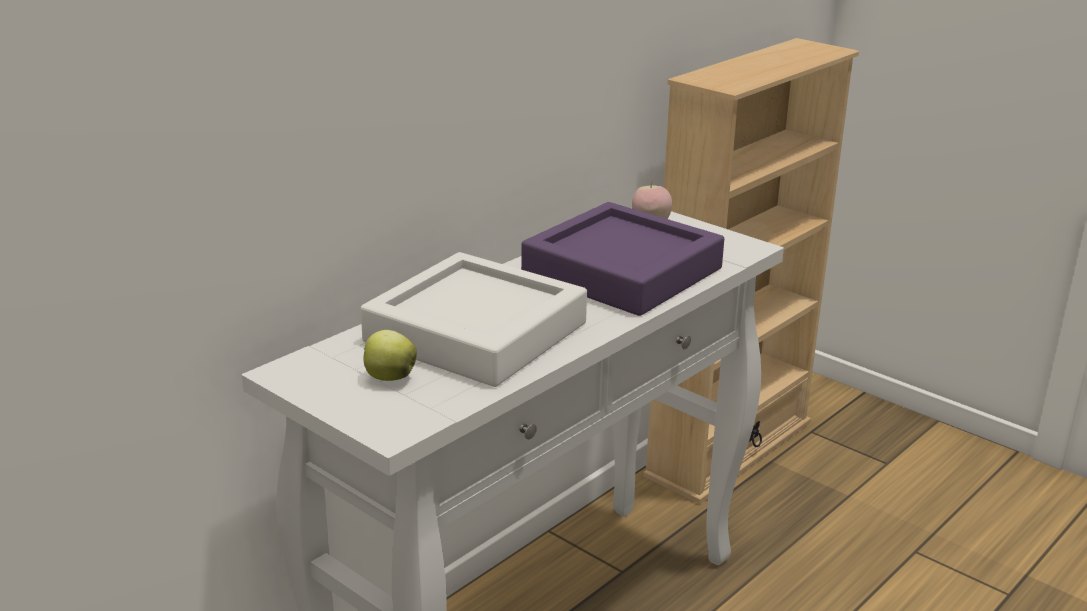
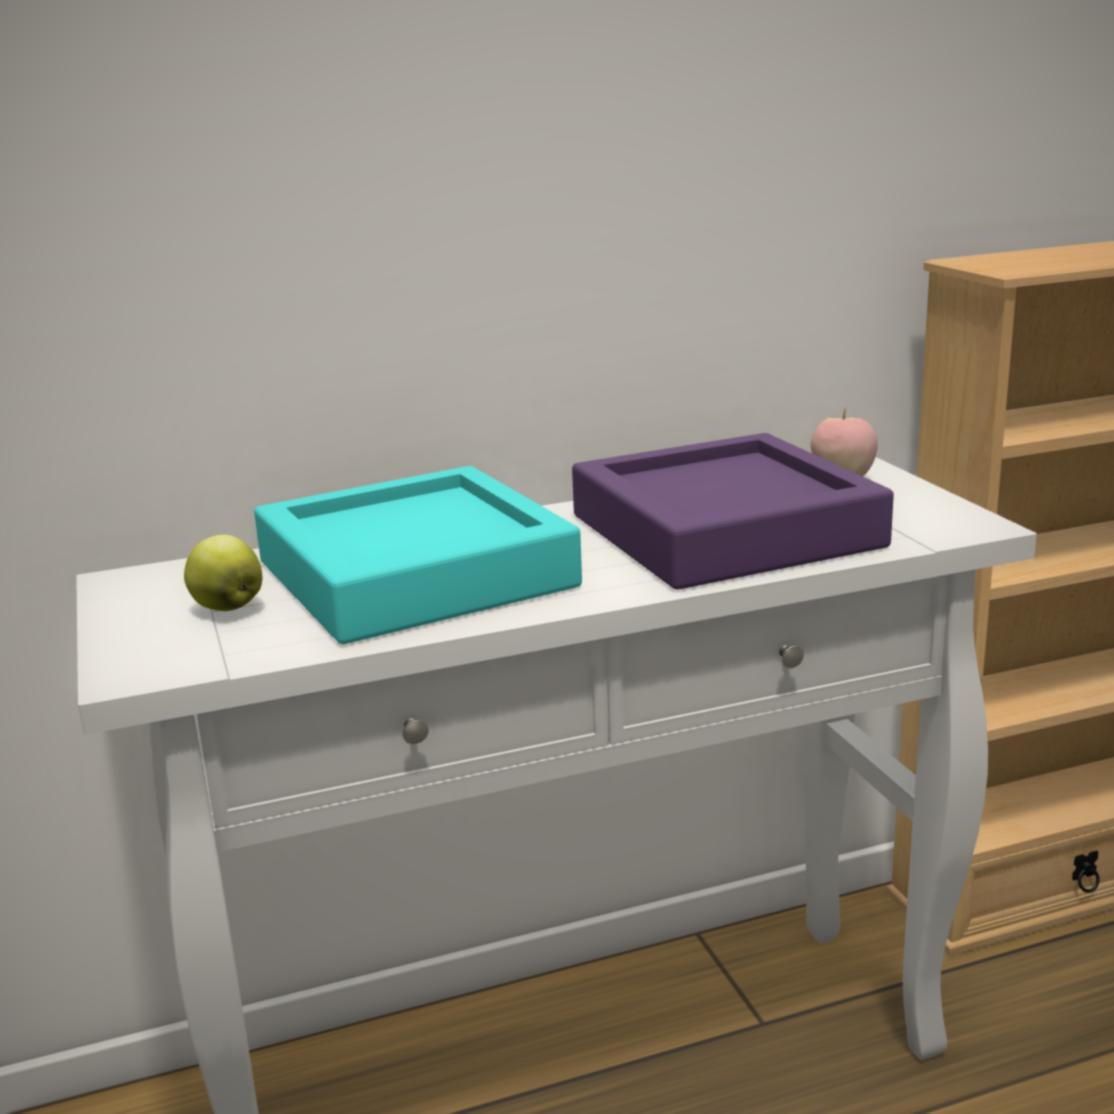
camera: 30 degrees right, 5 degrees down
(476, 332) = (415, 574): white tray -> turquoise tray

